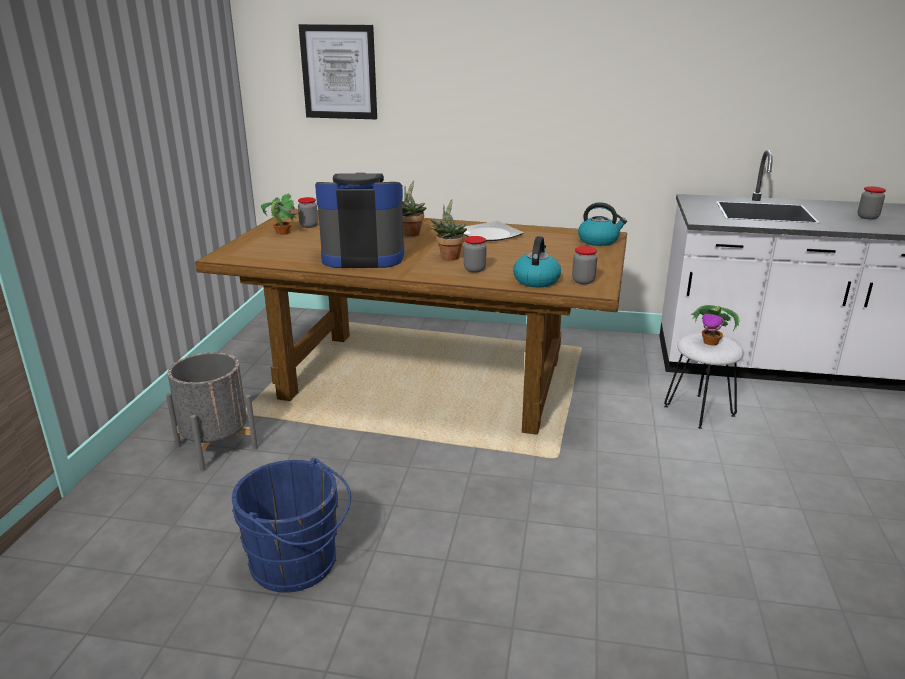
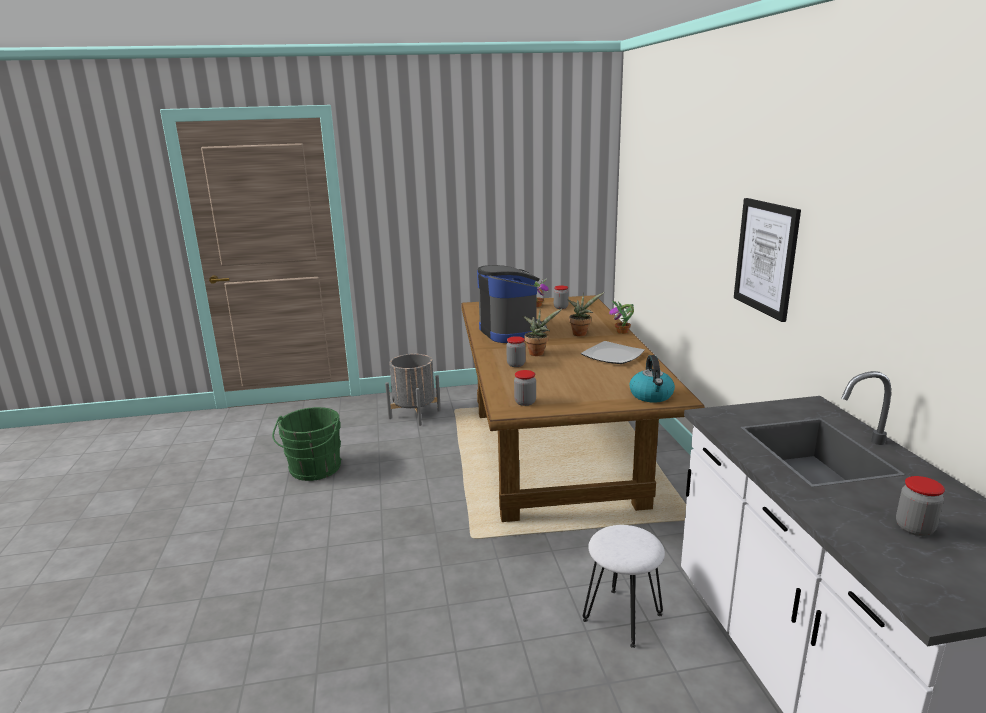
camera: 70 degrees right, 5 degrees down
(298, 564) = (314, 470): blue bucket -> green bucket
(339, 72) = (649, 195): picture -> picture (766, 257)
(536, 280) = (510, 386): kettle -> none
(711, 342) = (626, 542): potted plant -> potted plant (622, 332)

